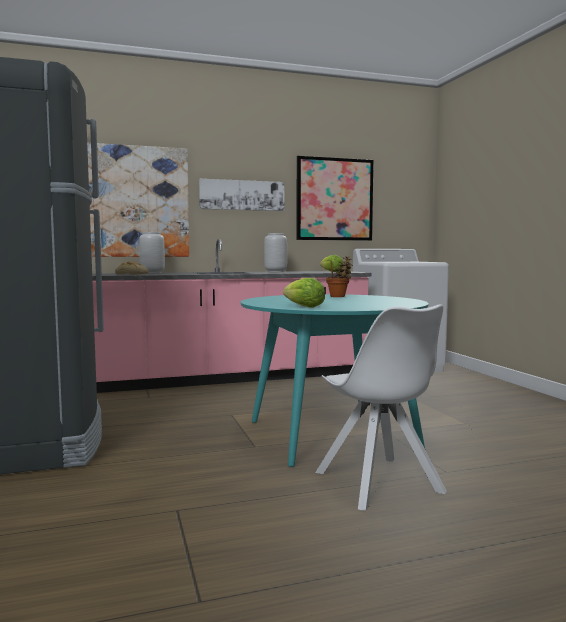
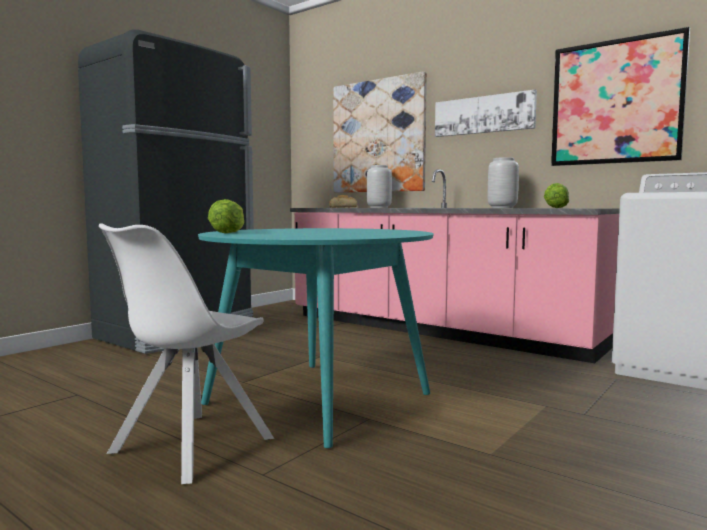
camera: 55 degrees right, 0 degrees up
(339, 296) = (375, 231): potted plant -> none

